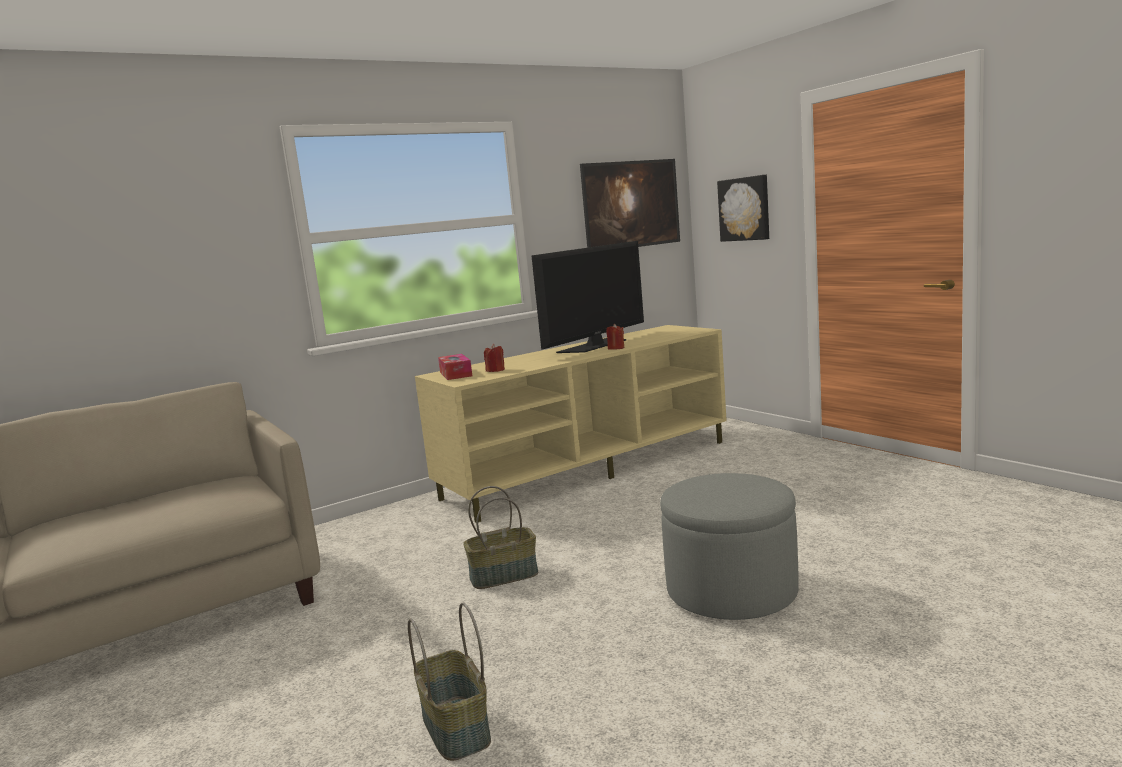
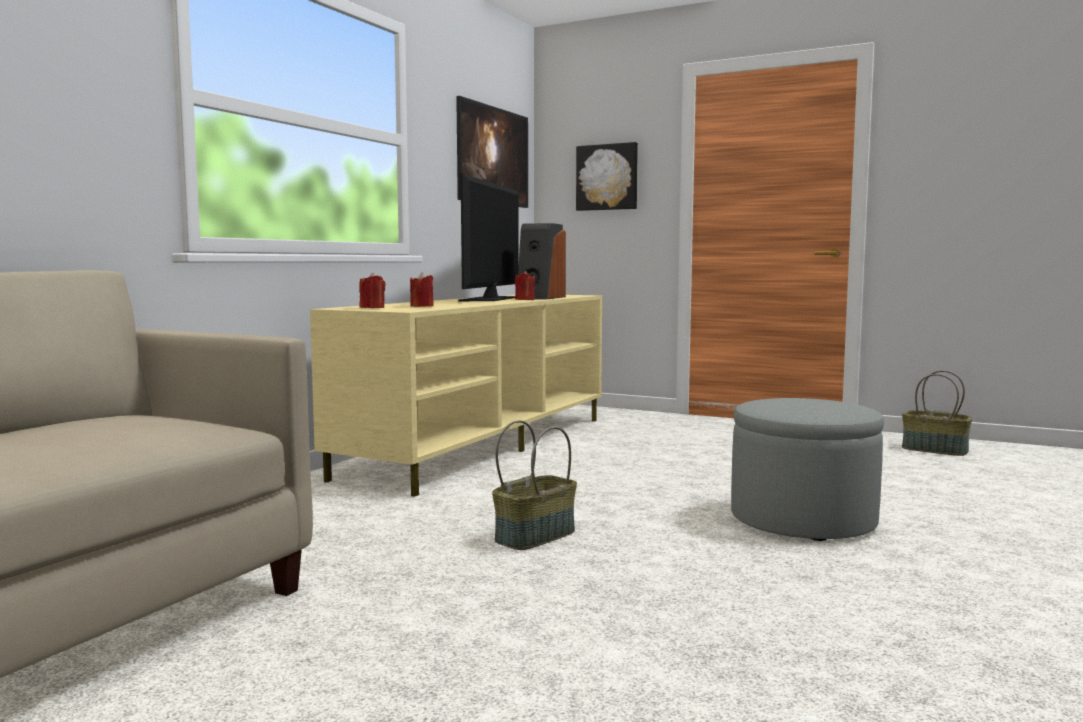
camera: 30 degrees left, 5 degrees down
(454, 728) = (716, 670): basket -> basket (934, 450)
(455, 374) = (372, 308): tissue box -> red candle
(644, 340) = (540, 298): none -> speaker

